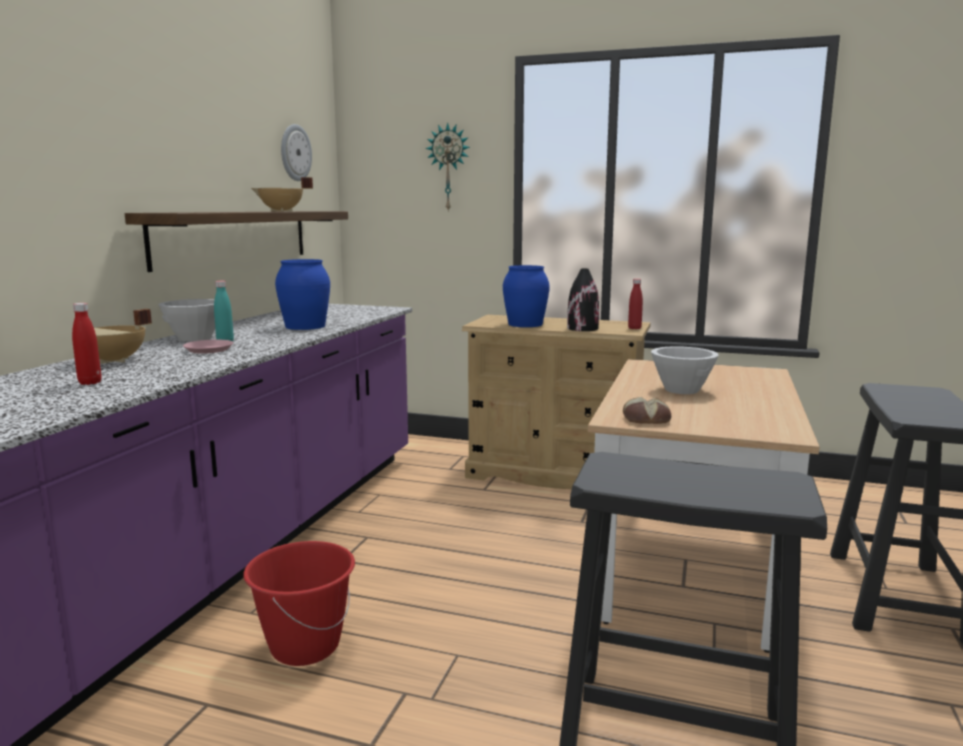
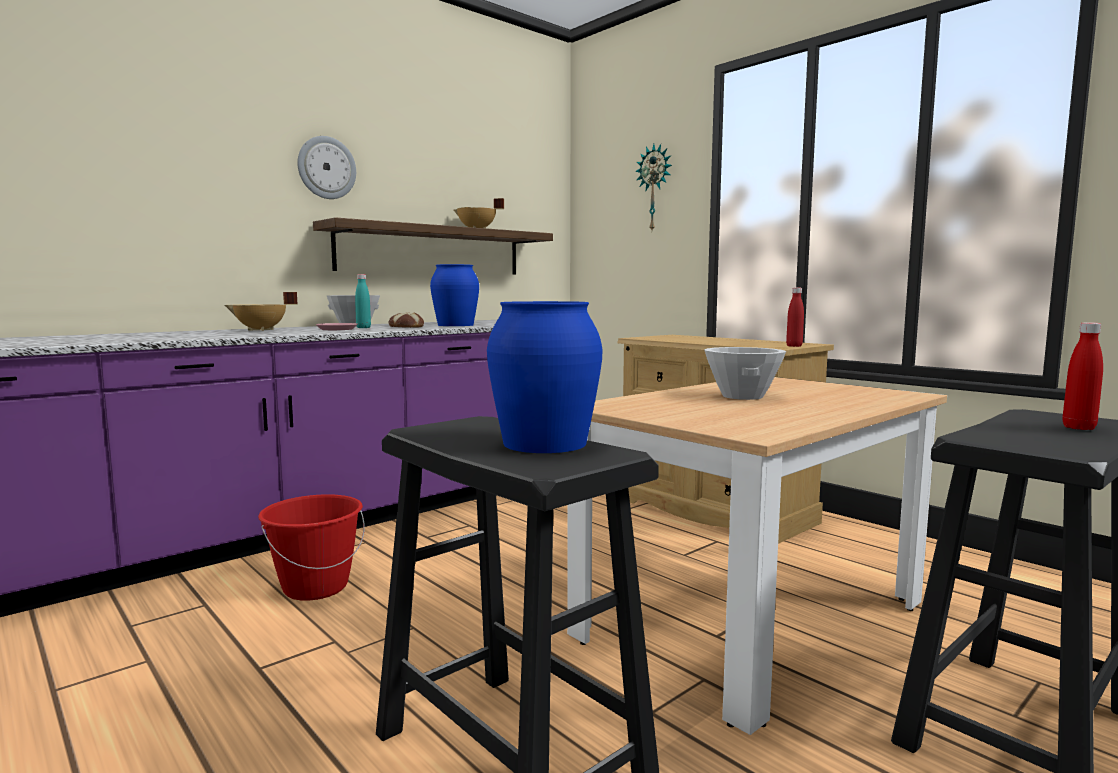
camera: 30 degrees right, 5 degrees down
(90, 383) = (203, 334): red bottle -> red bottle (1078, 428)
(295, 153) = (512, 182): wall clock -> wall clock (326, 168)
(525, 324) = (682, 339): blue vase -> blue vase (544, 443)
(582, 328) = (732, 343): black vase -> none
(646, 419) = (627, 408): bread -> bread (405, 327)

